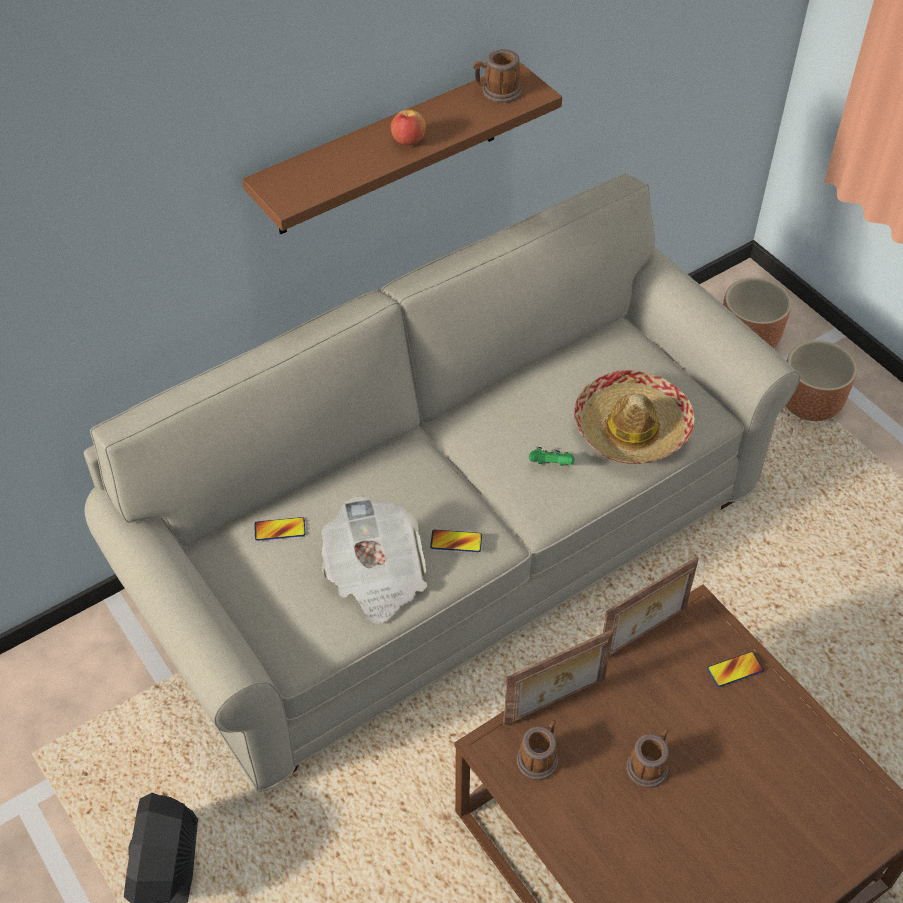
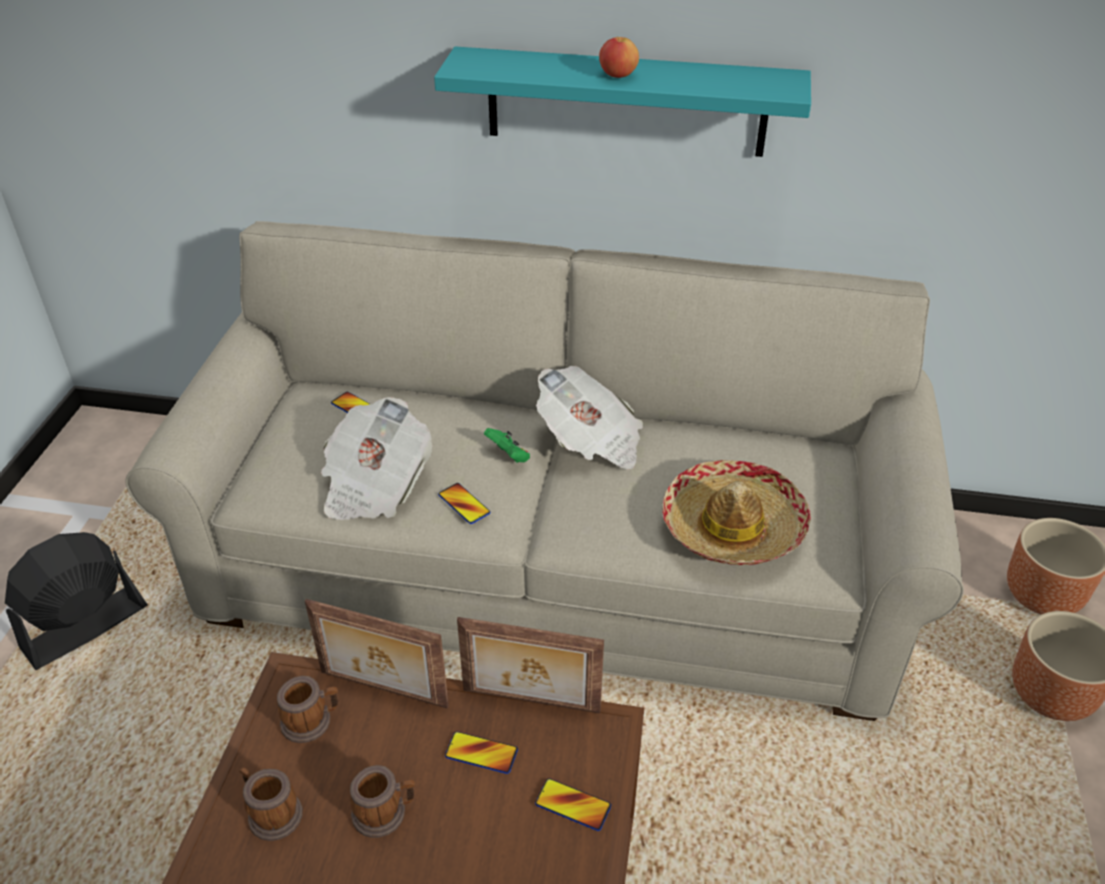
camera: 45 degrees right, 10 degrees down
(388, 151) = (626, 102): brown shelf -> turquoise shelf
(475, 431) = (591, 440): none -> newspaper
(497, 92) = (752, 78): mug -> mug (271, 812)
(550, 465) = (619, 505): green game controller -> green game controller (509, 456)
(655, 686) = (481, 753): none -> phone

